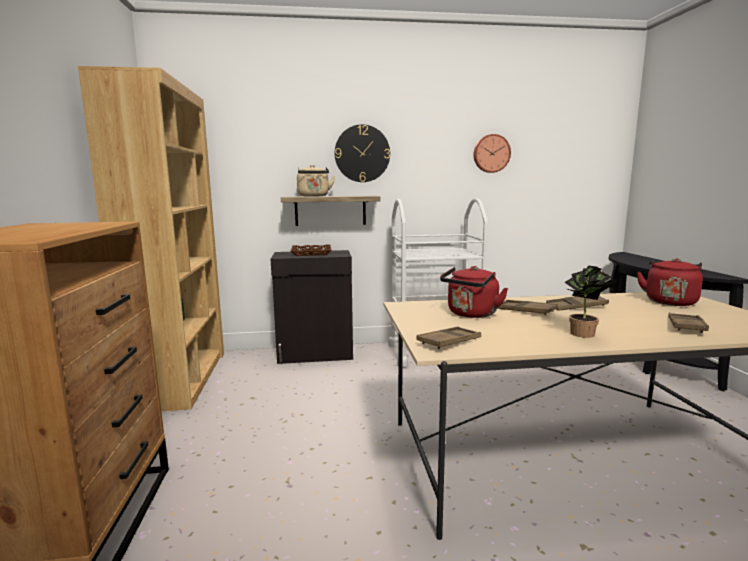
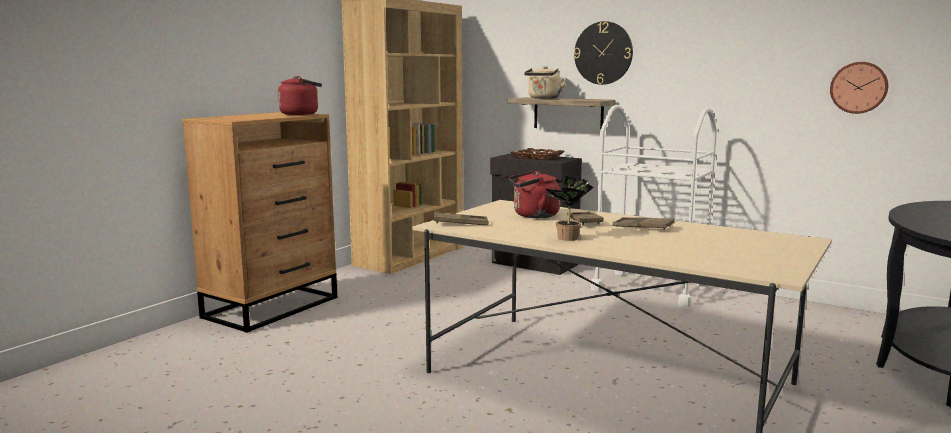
camera: 40 degrees right, 0 degrees up
(491, 153) = (760, 51): wall clock -> wall clock (859, 87)
(669, 301) = (762, 241): red kettle -> red kettle (302, 114)
(686, 326) = (679, 252): brown tray -> none

